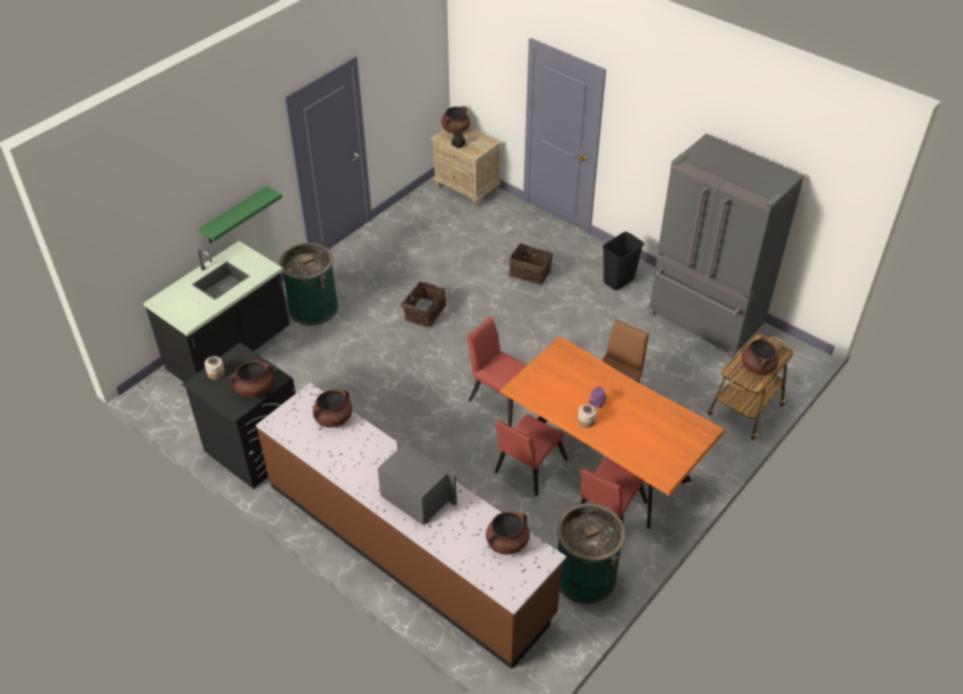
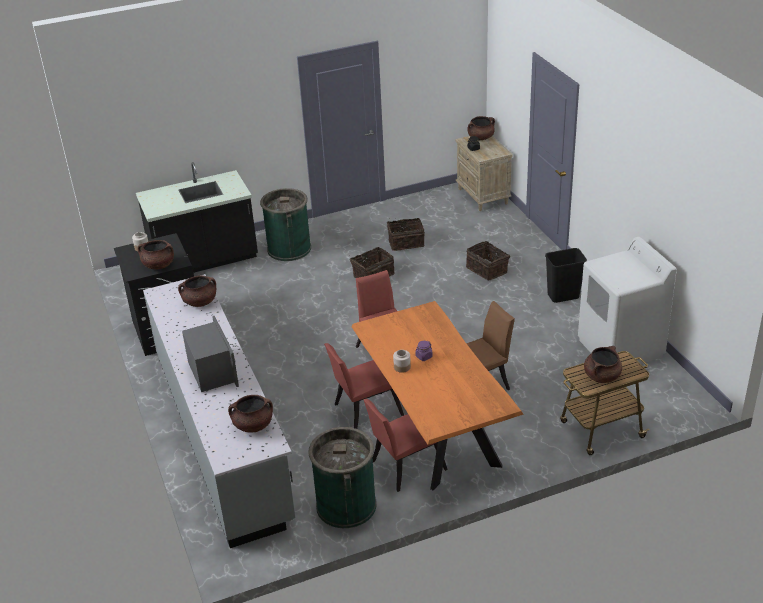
camera: 30 degrees right, 10 degrees down
(235, 216) = (236, 147): green shelf -> none
(408, 548) = (222, 434): brown counter -> grey counter
(429, 265) = (406, 242): none -> basket
(704, 320) = (620, 348): grey fridge -> white washing machine

